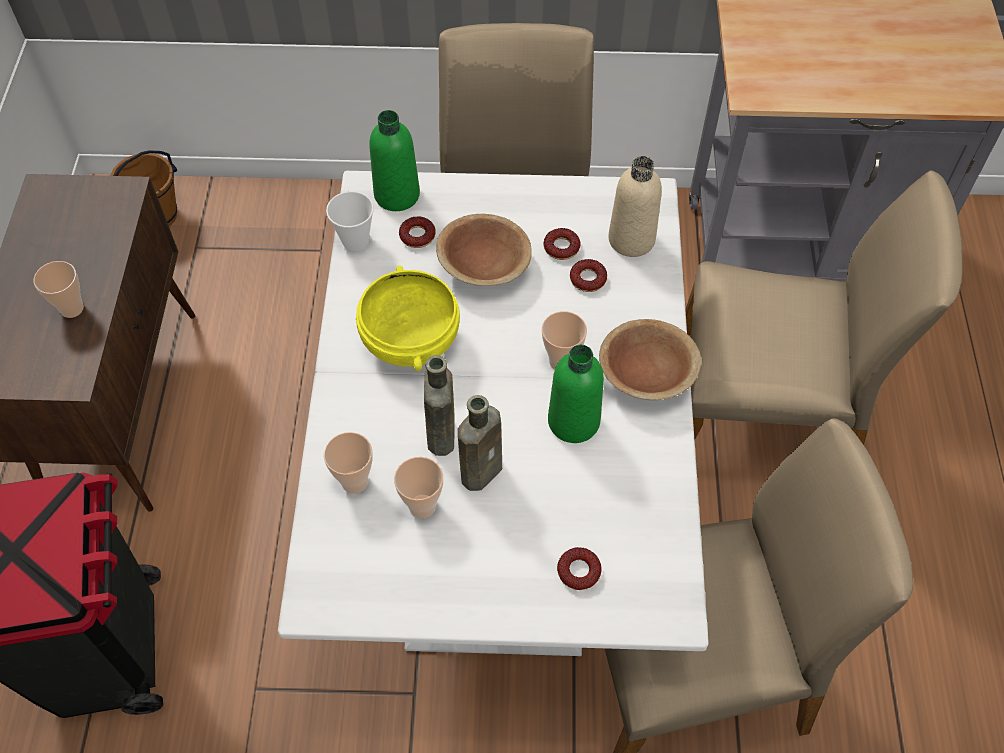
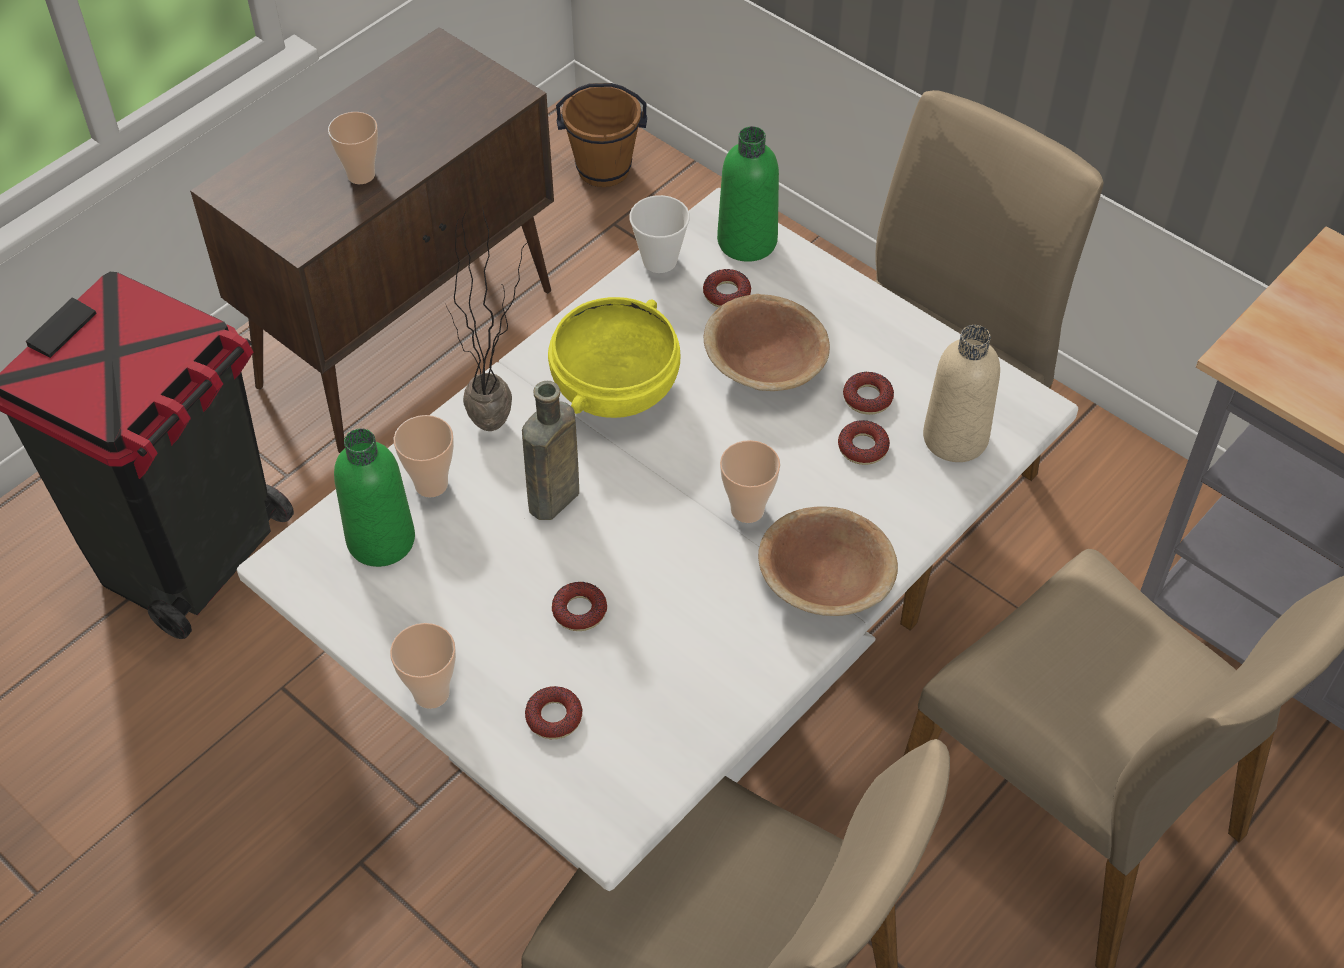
camera: 40 degrees right, 5 degrees down
(364, 412) = (504, 428): none -> potted plant
(422, 506) = (469, 550): cup -> cup (431, 693)
(483, 469) = (561, 558): brown bottle -> none
(527, 494) = (579, 611): none -> donut
(573, 421) = (698, 575): green bottle -> green bottle (381, 540)

